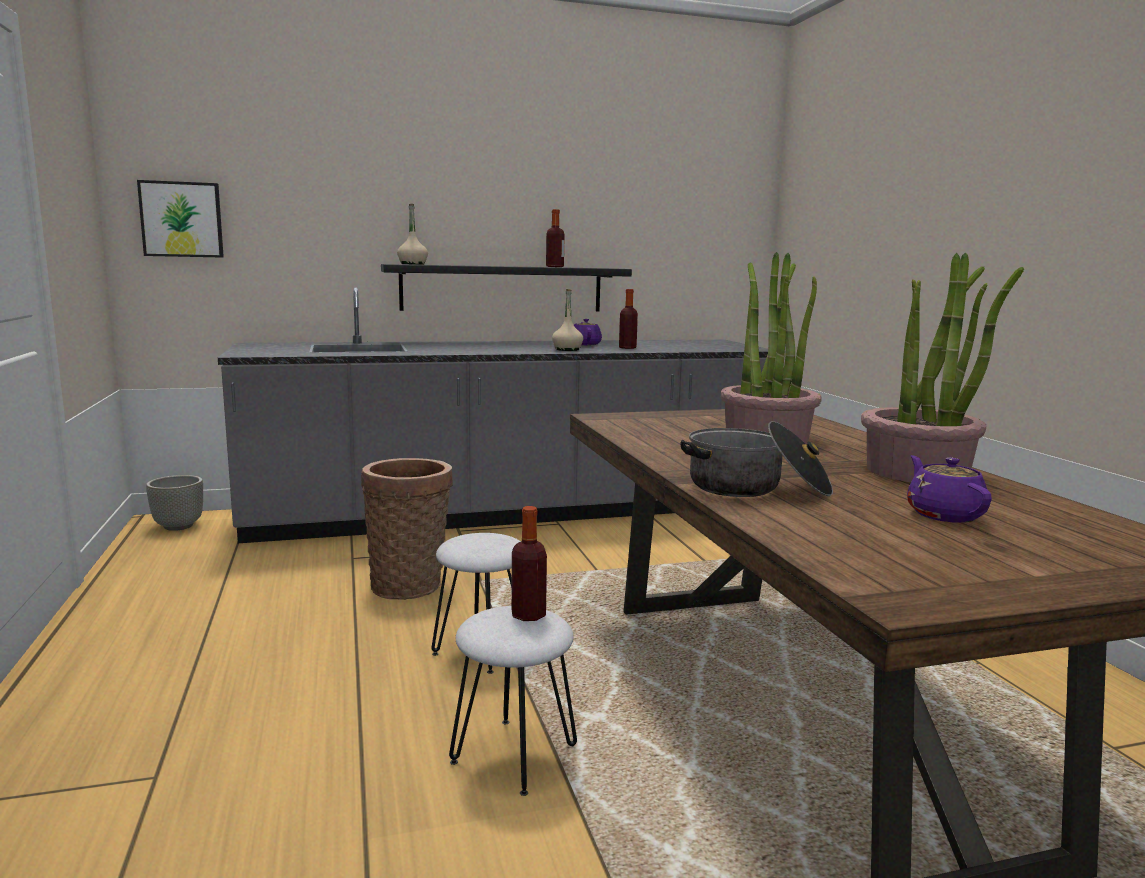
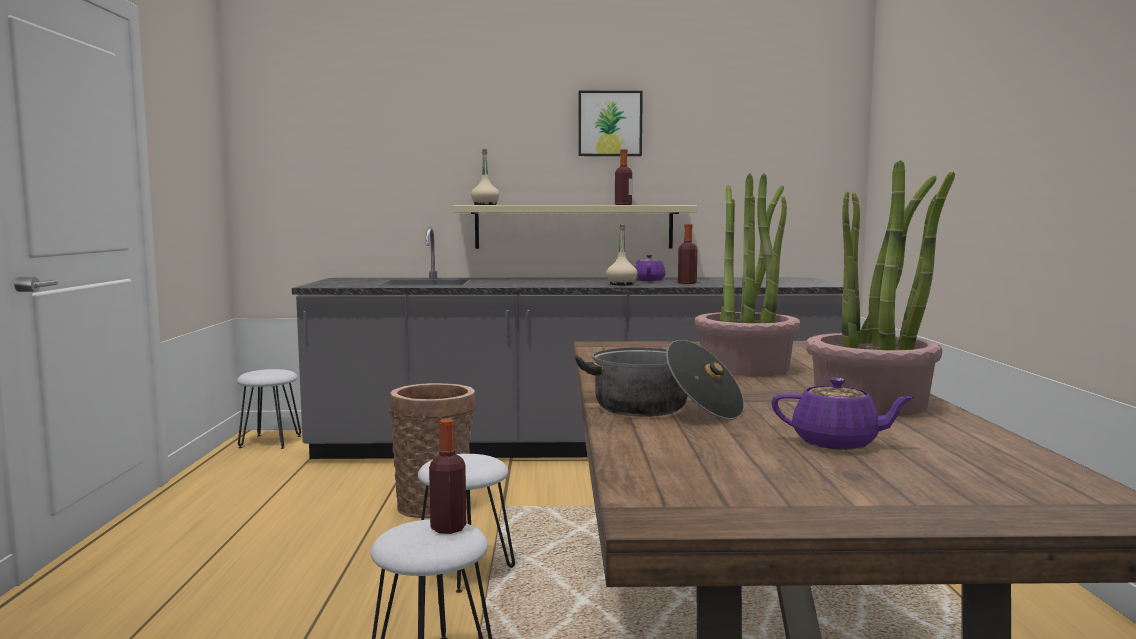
camera: 15 degrees right, 5 degrees down
(178, 526) = (270, 441): grey planter -> white stool
(182, 219) = (289, 170): picture -> picture (609, 124)
(502, 288) = (574, 227): black shelf -> beige shelf
(944, 514) = (837, 443): purple teapot -> purple teapot turned 105 degrees clockwise

